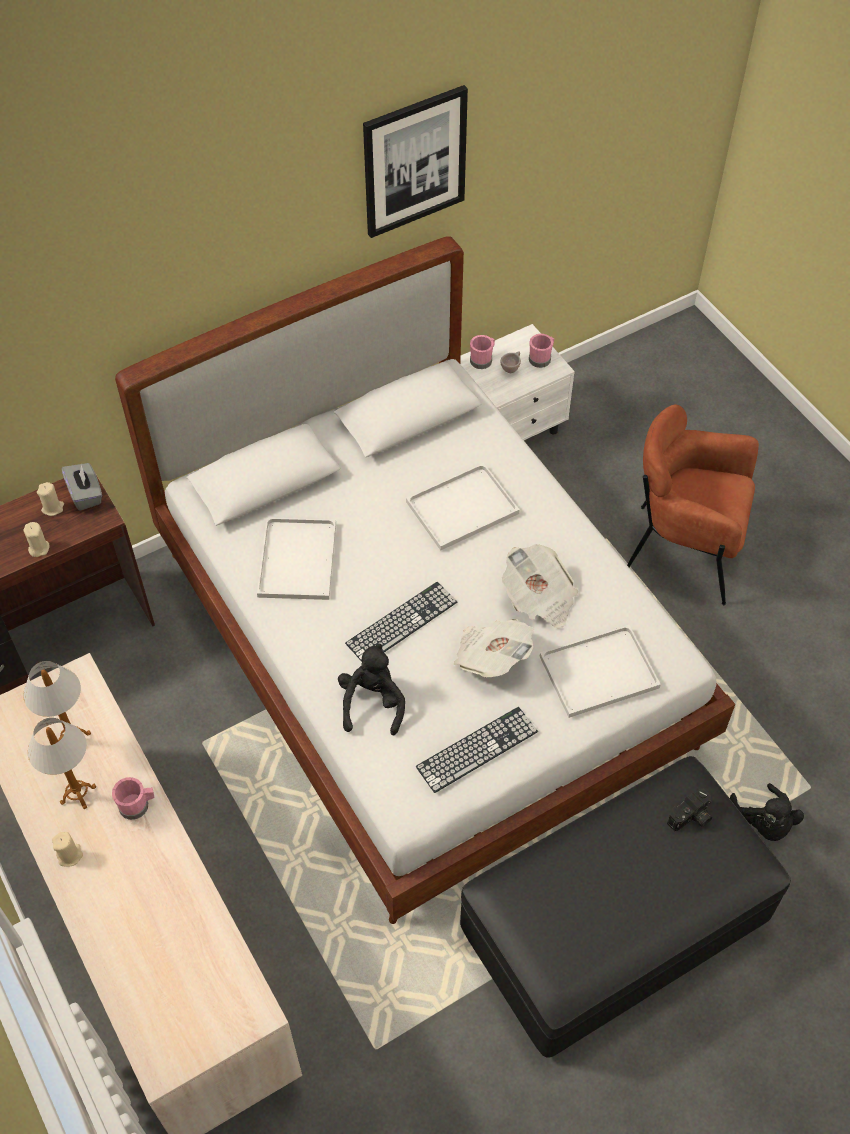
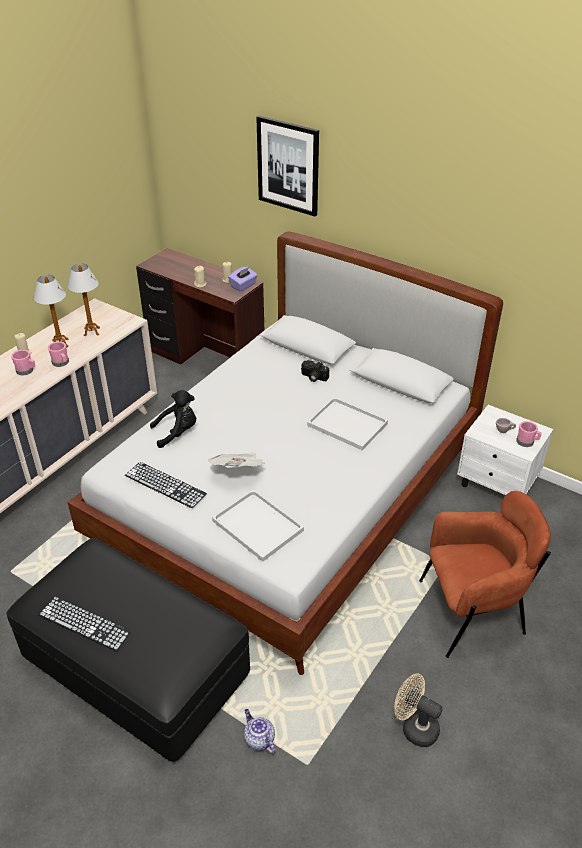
camera: 65 degrees right, 15 degrees down
(86, 494) = (243, 286): grey tissue box -> purple tissue box
(298, 561) = (259, 374): white tray -> none
(401, 623) = (240, 425): keyboard -> keyboard (84, 623)
(414, 161) = (492, 222): picture -> picture (288, 166)
(482, 359) = (498, 416): pink mug -> pink mug (26, 371)
(539, 598) = (299, 479): newspaper -> none
(683, 548) = (472, 612): brown armchair -> brown armchair turned 90 degrees clockwise
(691, 818) = (187, 636): camera -> camera (313, 377)
(764, 823) = (259, 739): black plush toy -> teapot
(802, 670) = (414, 727): none -> beige fan

